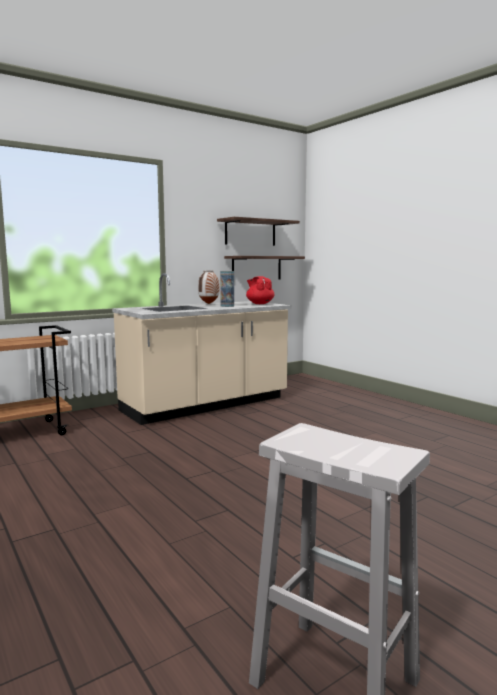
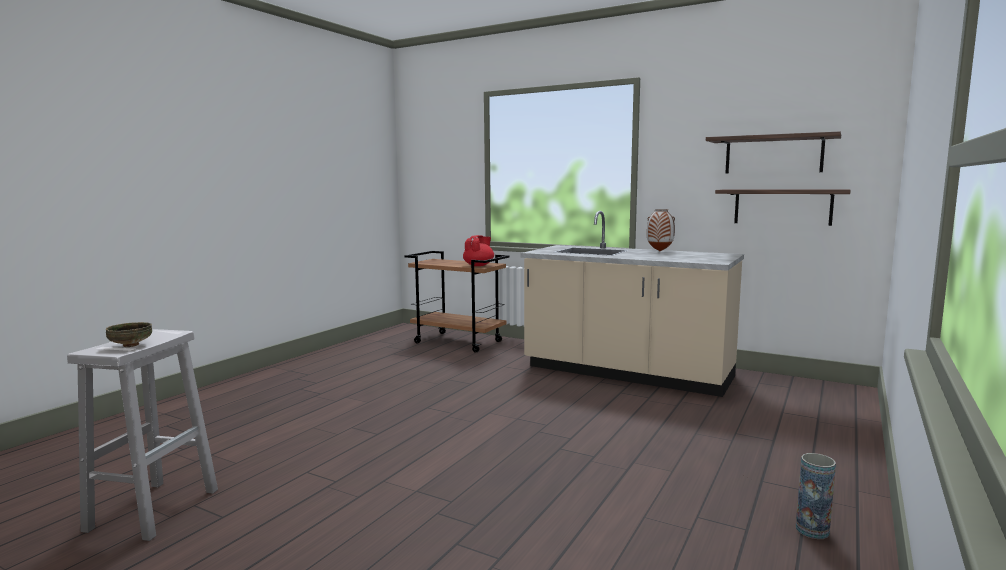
camera: 65 degrees right, 0 degrees up
(227, 306) = (650, 255): vase -> vase (812, 530)
(259, 303) = (709, 258): red teapot -> red teapot (479, 265)
(366, 448) = (130, 345): none -> bowl

